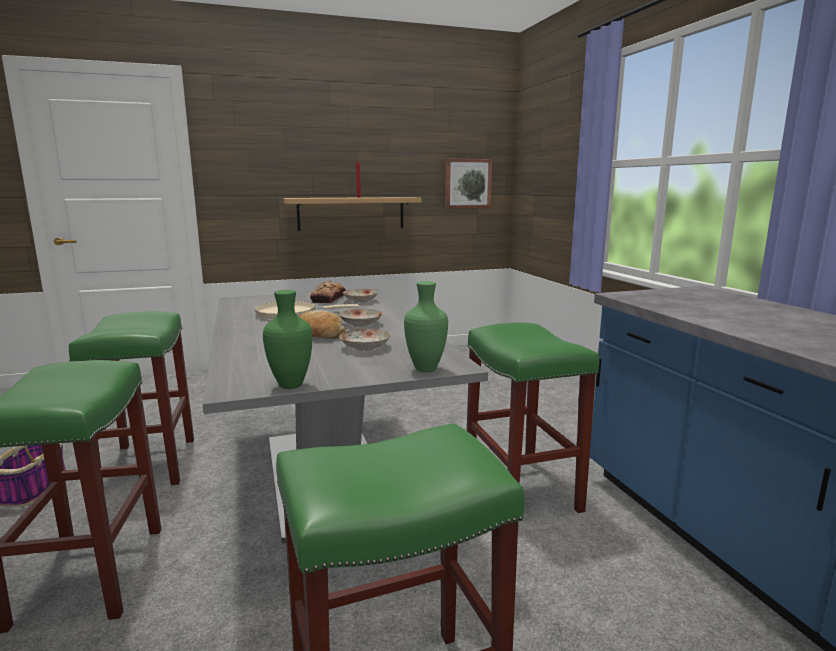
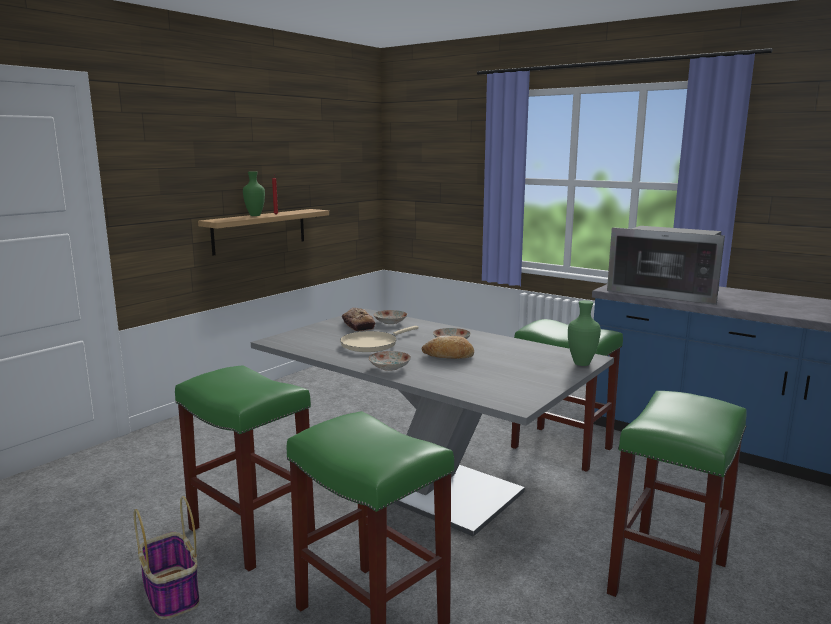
camera: 35 degrees left, 0 degrees up
(292, 386) = (542, 393): green vase -> green vase (256, 215)
(365, 347) = (506, 358): plate -> plate (389, 367)
(467, 183) = (351, 191): picture -> none
(697, 307) = (666, 292): none -> microwave

